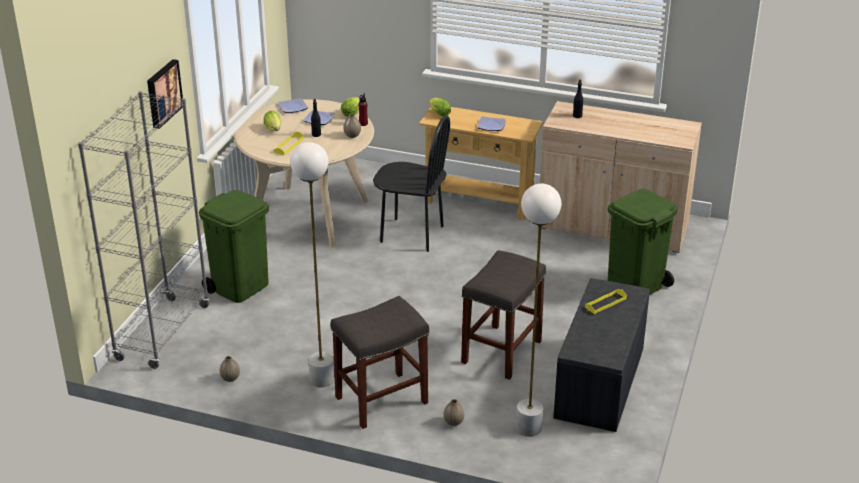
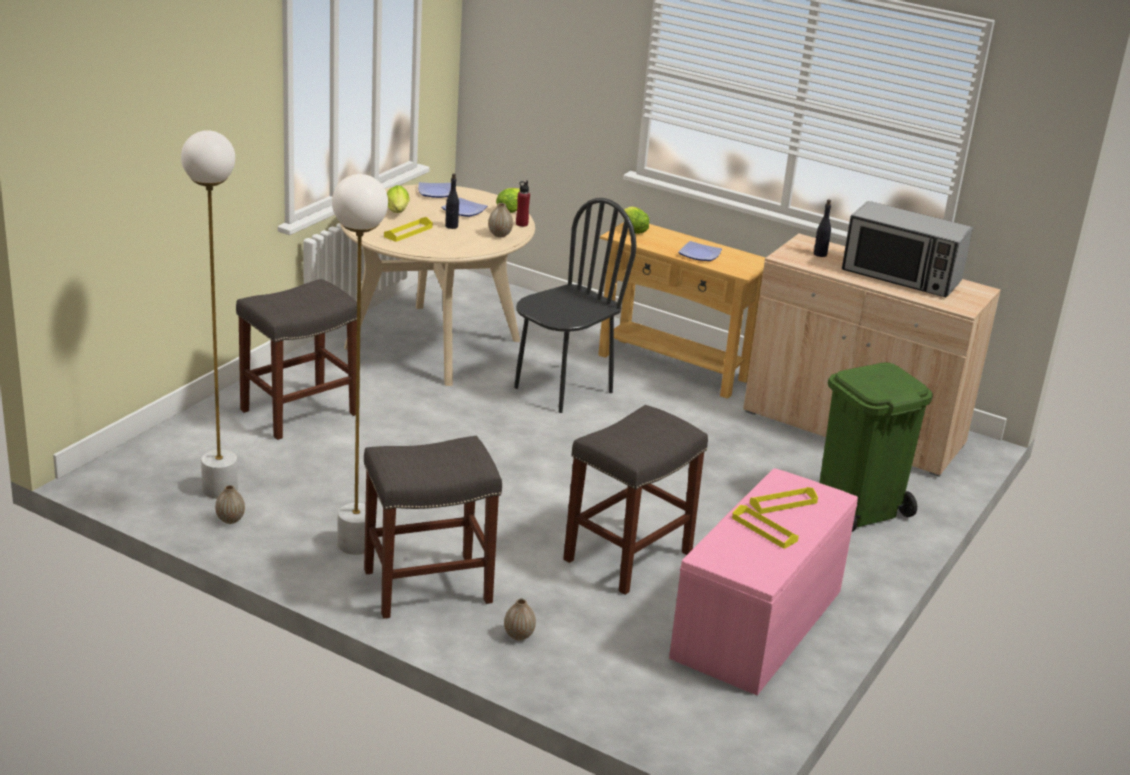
camera: 10 degrees right, 5 degrees down
(163, 93) = (227, 115): picture -> none
(163, 332) = (169, 447): grey bookcase -> none
(240, 287) = (300, 411): green trash can -> grey stool
(411, 234) = (563, 389): black chair -> black chair turned 75 degrees counterclockwise
(529, 428) = (626, 665): white floor lamp -> white floor lamp (220, 490)
(601, 325) = (764, 529): none -> yellow tray
(601, 383) = (759, 625): grey bench -> pink bench
(635, 124) = (901, 276): none -> microwave

